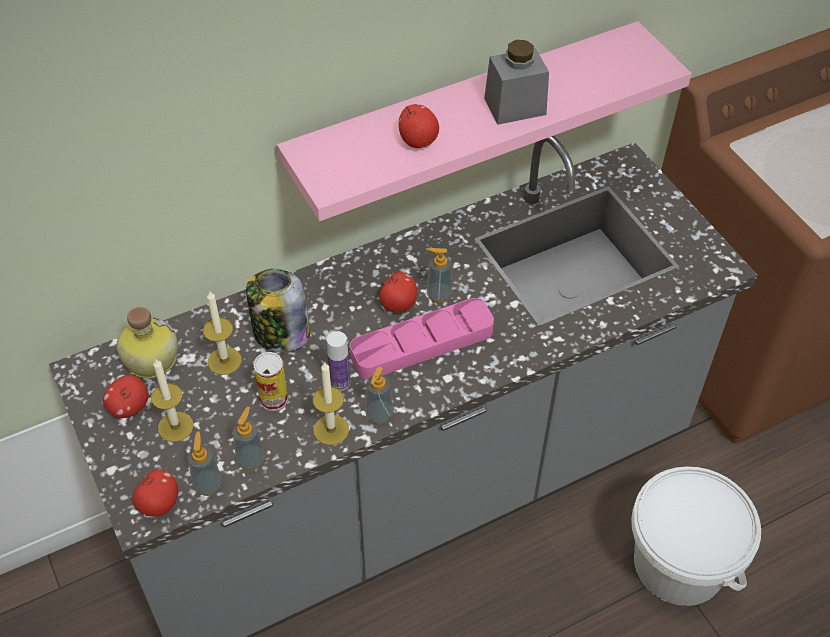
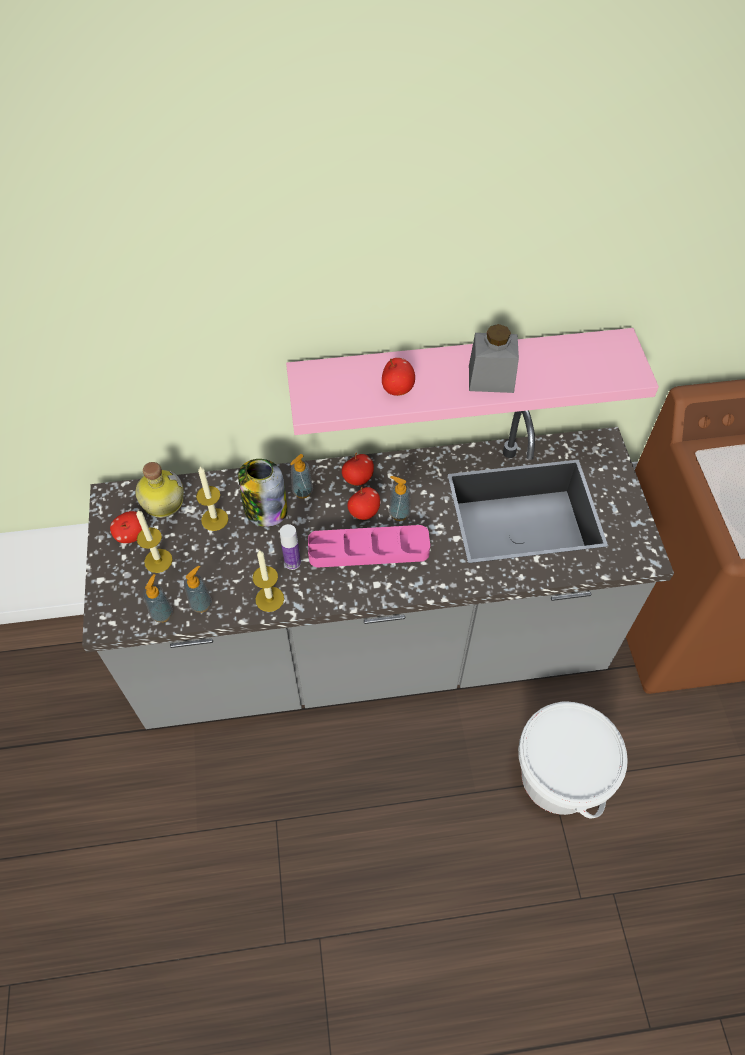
camera: 20 degrees right, 5 degrees up
(159, 504) = (122, 617): apple -> apple (358, 478)
(273, 399) = (237, 561): can -> none
(379, 414) = (311, 598): soap dispenser -> soap dispenser (302, 491)

